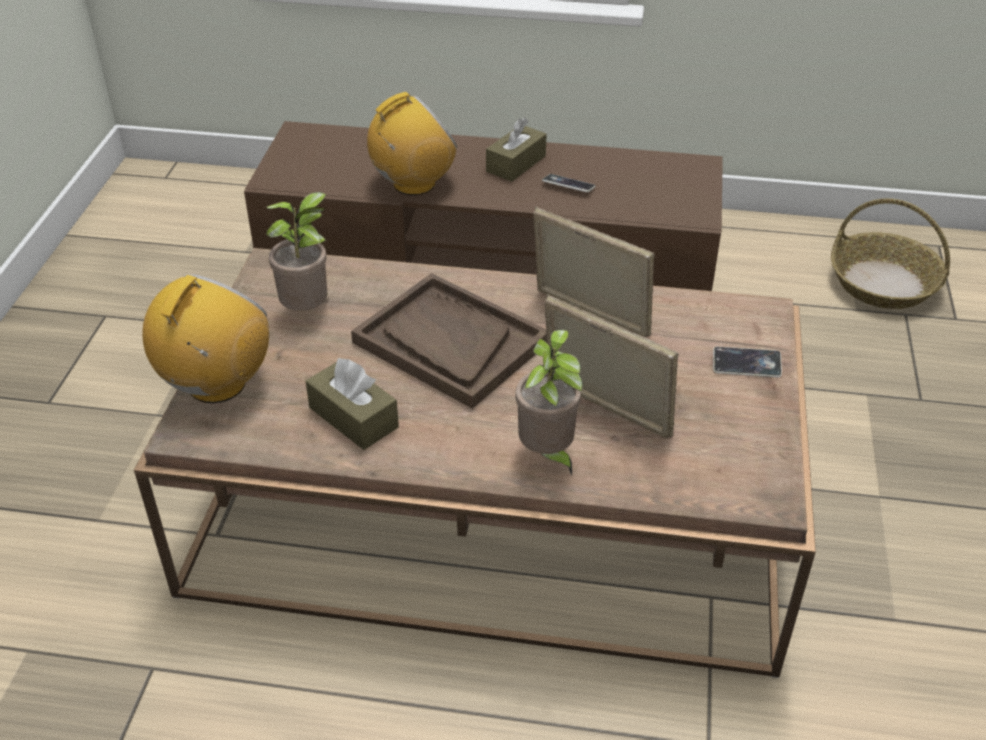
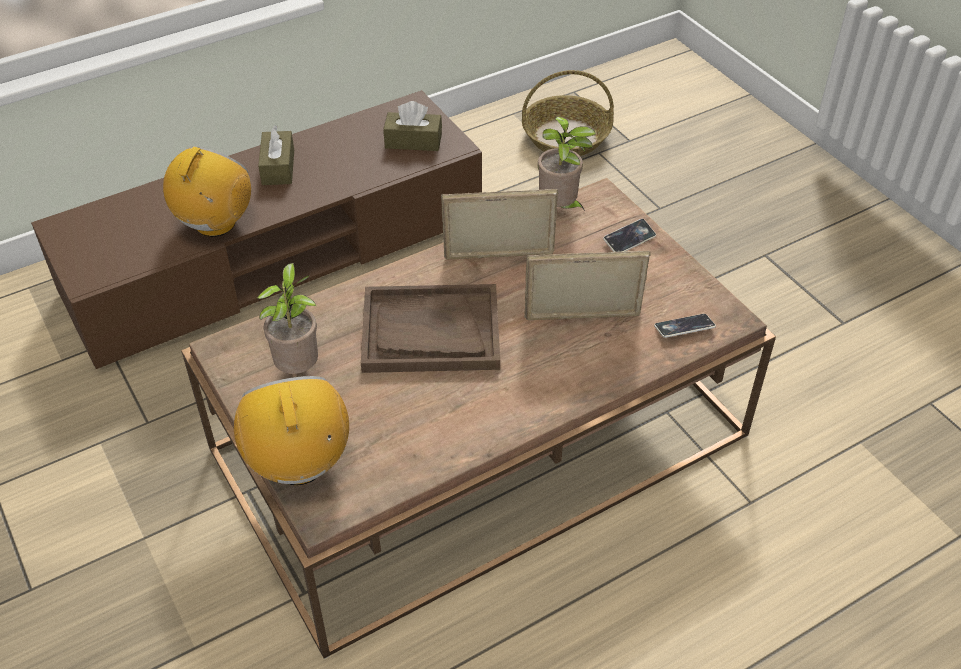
camera: 40 degrees left, 5 degrees up
(353, 417) = (429, 425): brown tissue box -> brown tissue box (413, 141)
(547, 454) = (581, 371): potted plant -> potted plant (560, 208)
(568, 186) = (338, 167): phone -> phone (684, 328)

